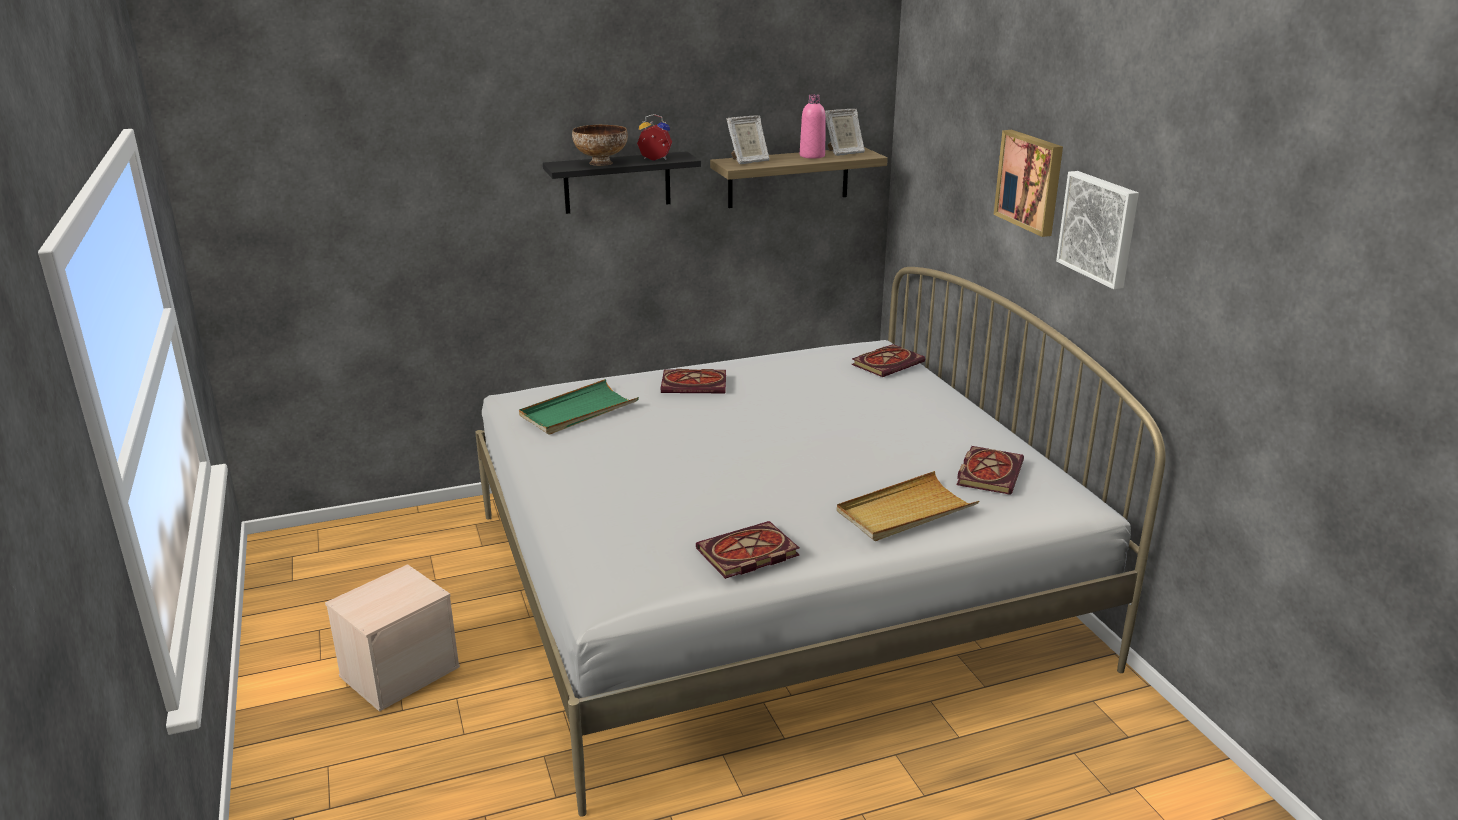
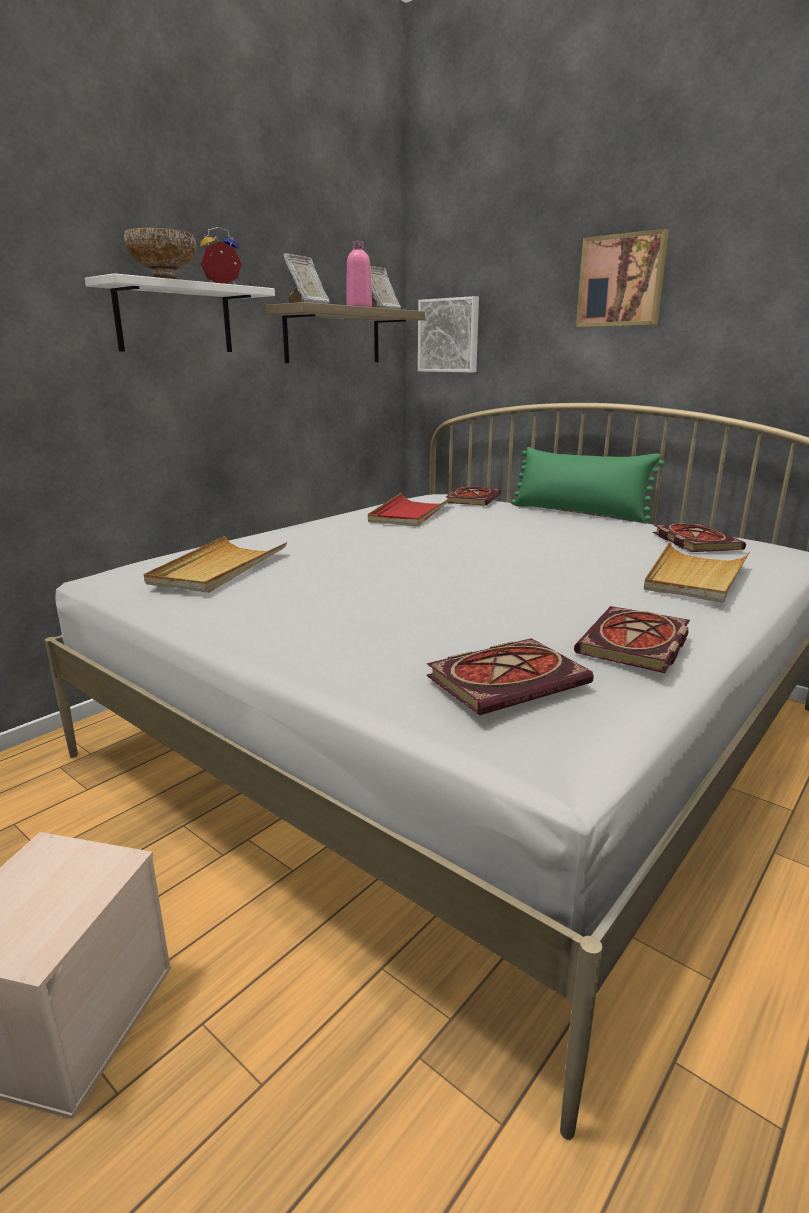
camera: 30 degrees left, 5 degrees down
(578, 411) = (218, 569): green tray -> beige tray
(617, 182) = (175, 318): black shelf -> white shelf
(696, 384) = (323, 532): book -> book (509, 679)
(797, 374) = (410, 514): none -> red tray
(963, 406) = (579, 512): none -> green pillow
(1100, 228) = (733, 293): picture -> picture (449, 335)

